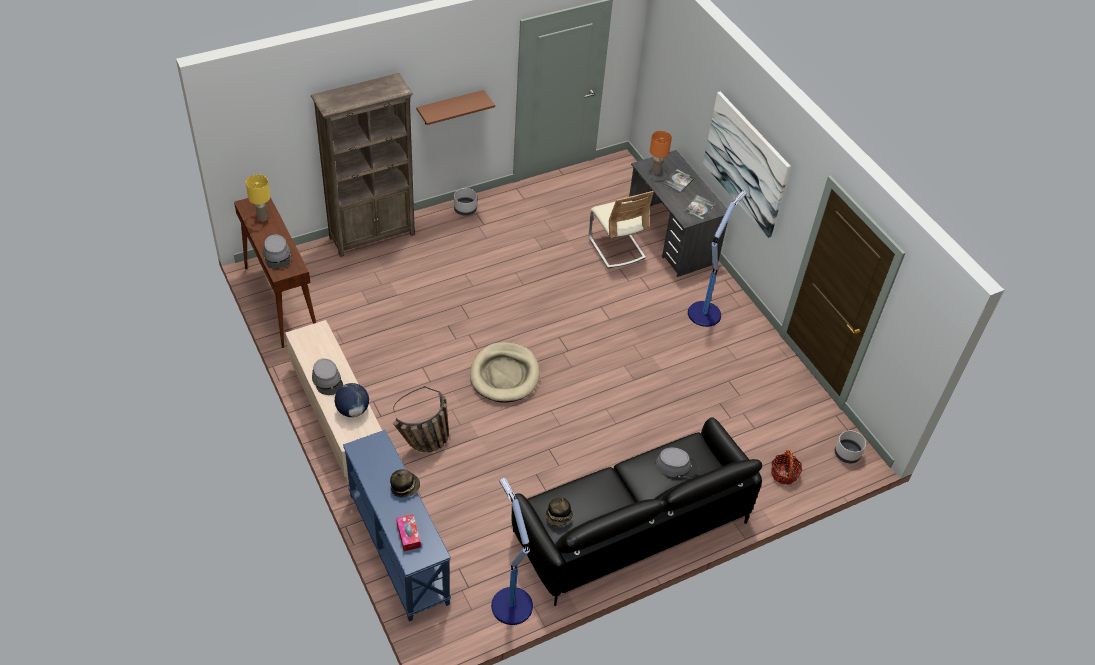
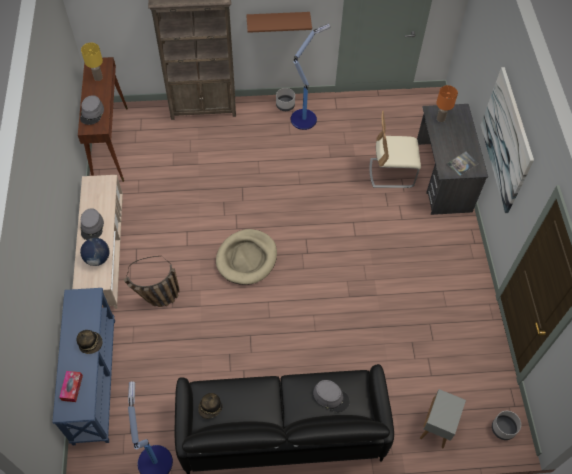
camera: 25 degrees right, 10 degrees up
(616, 248) = (391, 173): beige chair -> beige chair turned 90 degrees clockwise
(678, 181) = (455, 134): book -> none
(704, 313) = (439, 254): floor lamp -> floor lamp (304, 118)
(784, 474) = (436, 427): basket -> grey side table

